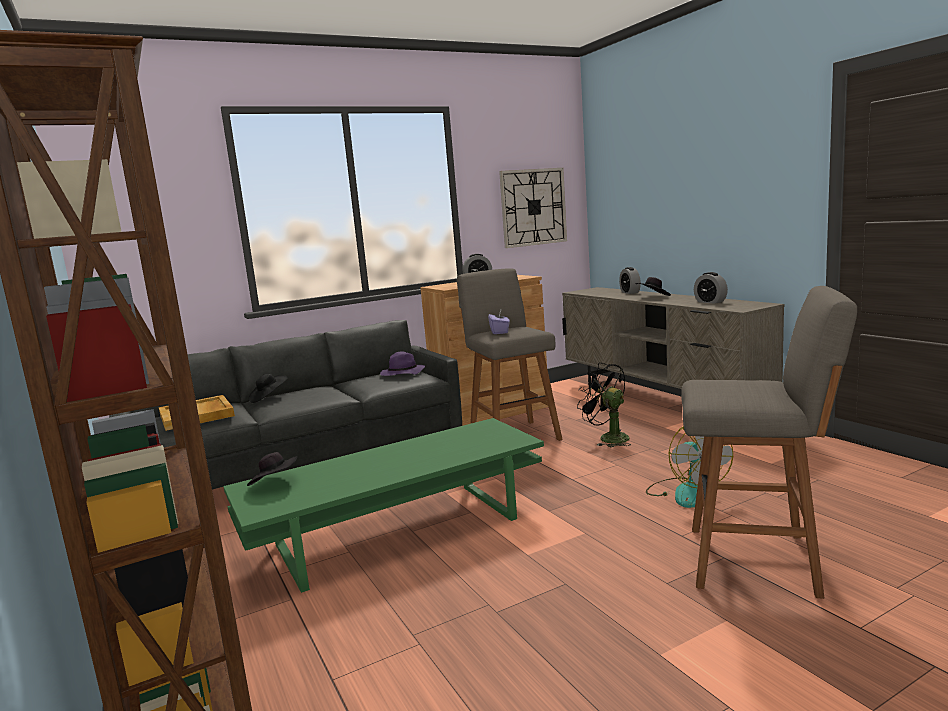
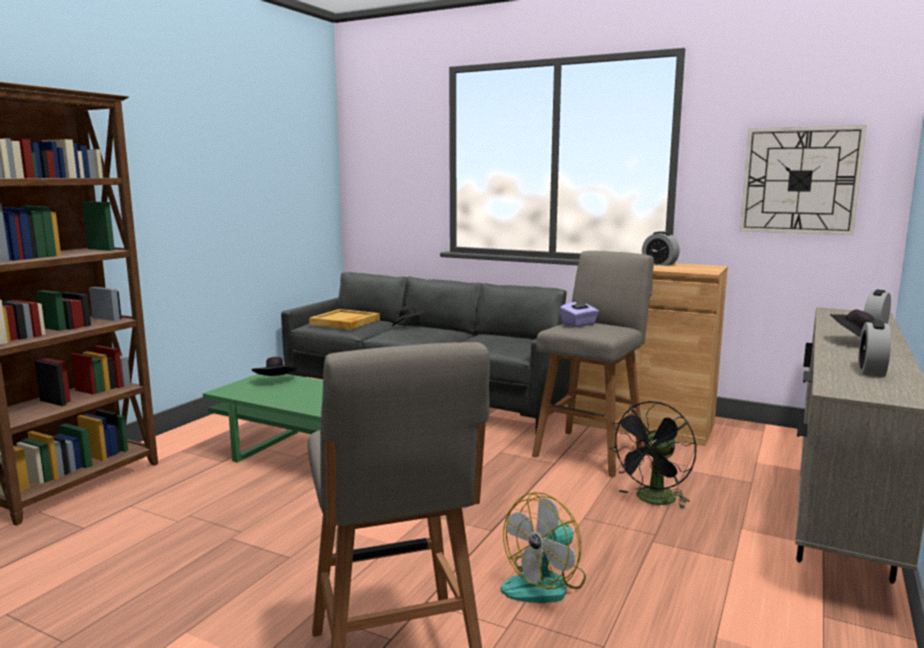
camera: 55 degrees right, 0 degrees up
(402, 374) = (514, 342): purple hat -> none
(608, 438) = (653, 501): black fan -> black fan turned 150 degrees counterclockwise

